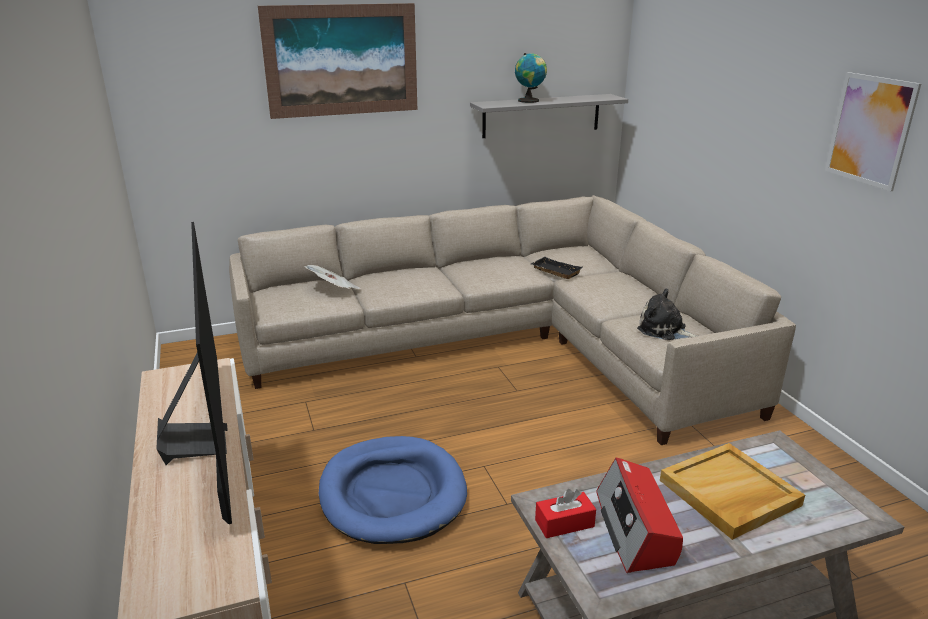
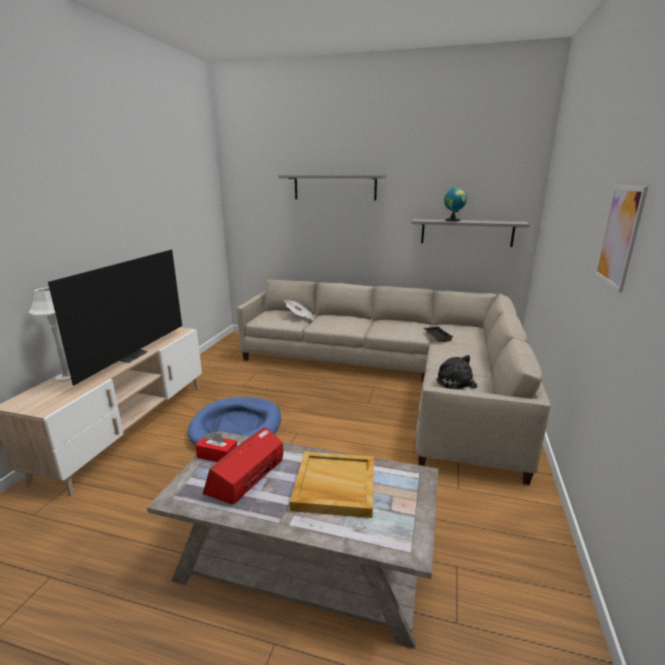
camera: 35 degrees right, 5 degrees down
(154, 521) = (65, 377): none -> white table lamp
(342, 60) = (334, 187): picture -> grey shelf

